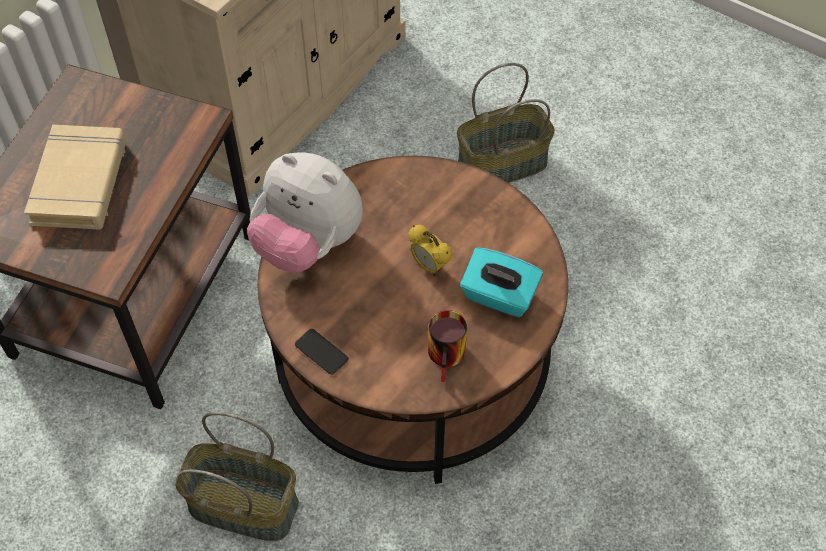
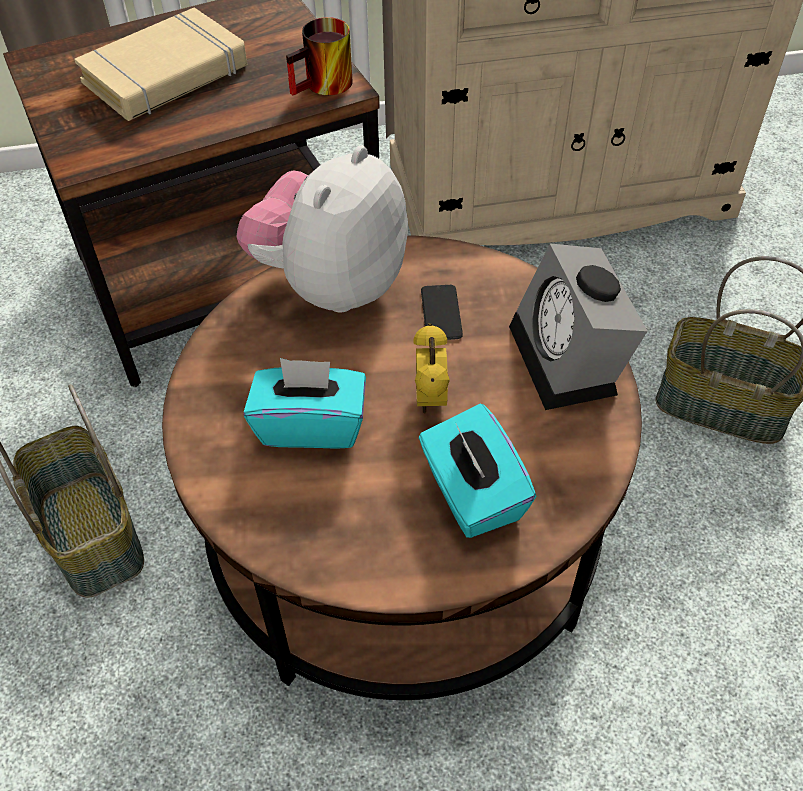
camera: 45 degrees right, 5 degrees down
(308, 244) = (331, 285): plush toy -> plush toy turned 45 degrees clockwise
(321, 352) = (210, 398): phone -> phone (441, 313)
(388, 324) = (311, 425): none -> turquoise tissue box
(449, 357) = (332, 515): mug -> mug (325, 87)
(472, 196) = (569, 361): none -> alarm clock

